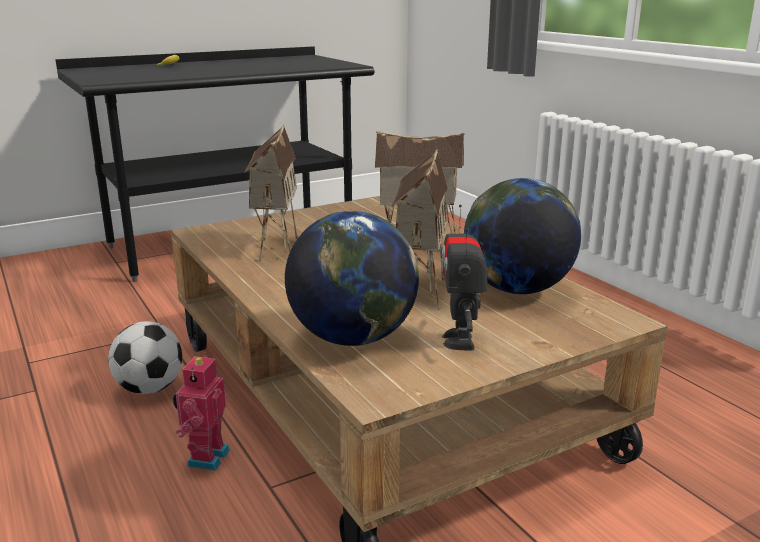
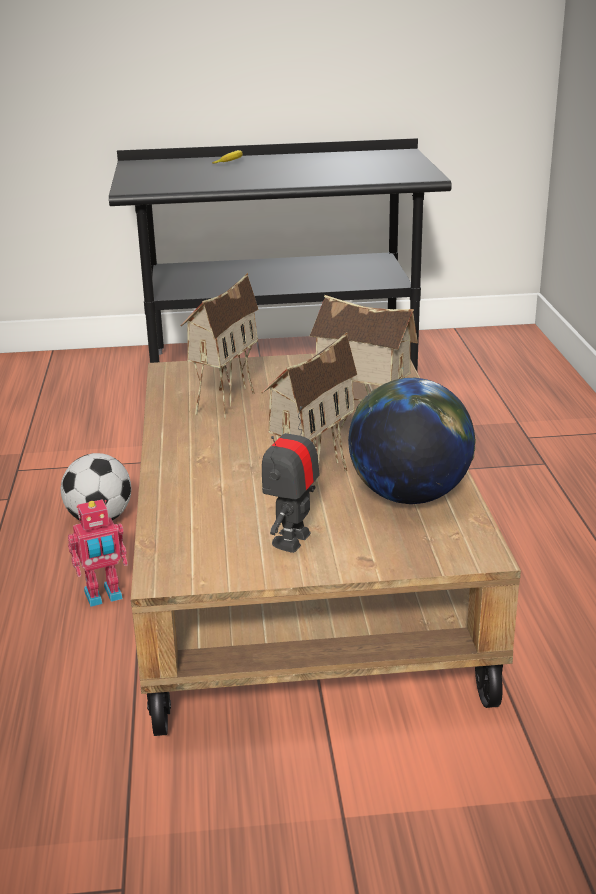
camera: 25 degrees right, 5 degrees up
(205, 457) = (104, 596): toy robot -> toy robot turned 150 degrees counterclockwise
(353, 339) = (199, 517): globe -> none

